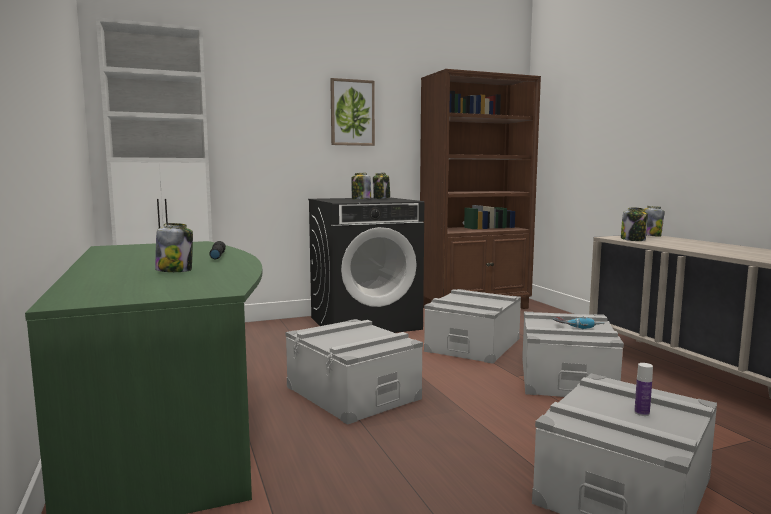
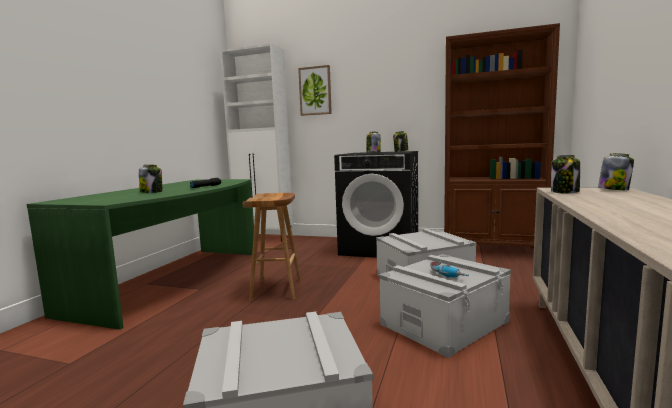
camera: 40 degrees right, 0 degrees up
(352, 112) = (388, 86): picture -> picture (315, 91)
(353, 393) = (277, 290): grey storage box -> brown stool
(641, 413) = (281, 353): bottle -> none

